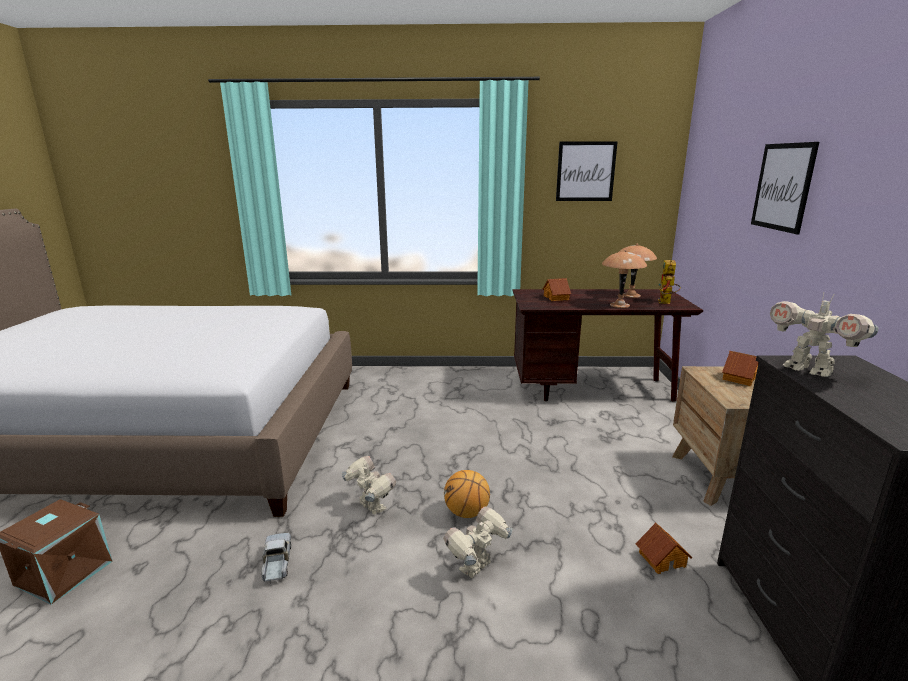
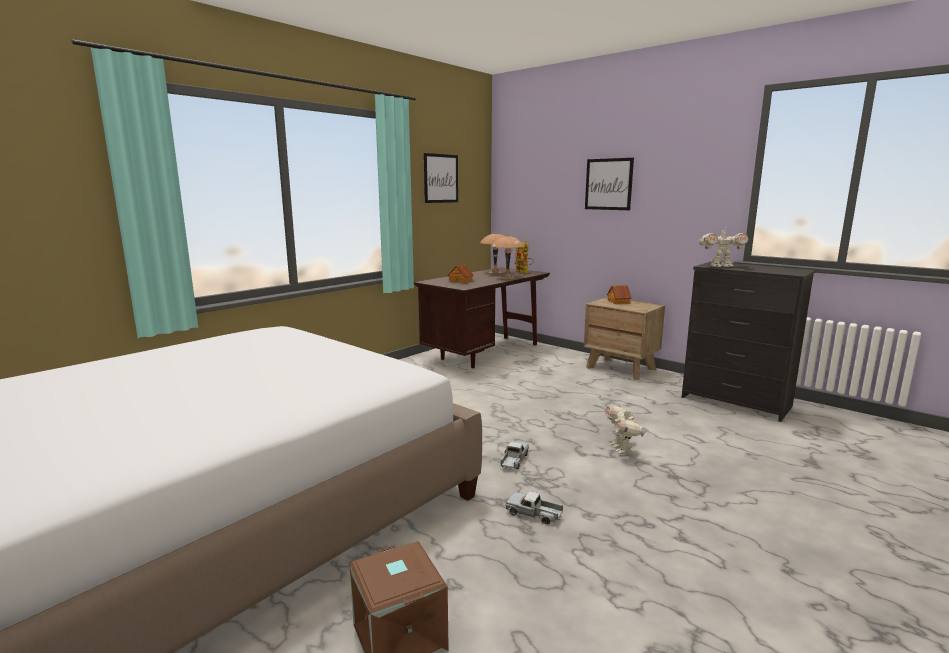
camera: 50 degrees left, 5 degrees down
(371, 508) = (513, 460): toy robot -> toy truck
(467, 513) = (564, 433): basketball -> none
(661, 558) = (665, 405): toy house -> none

